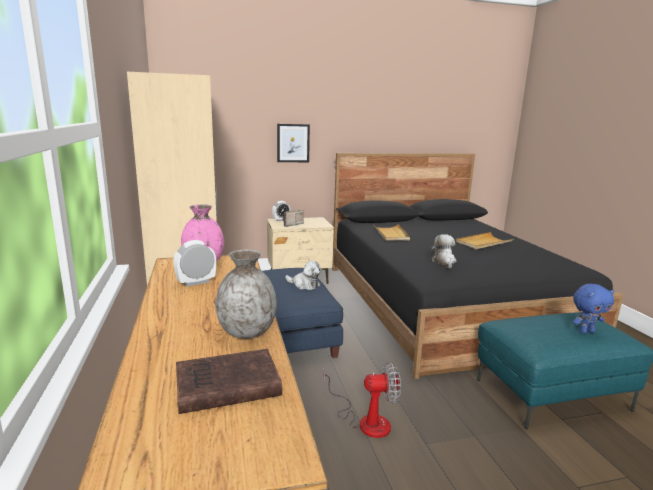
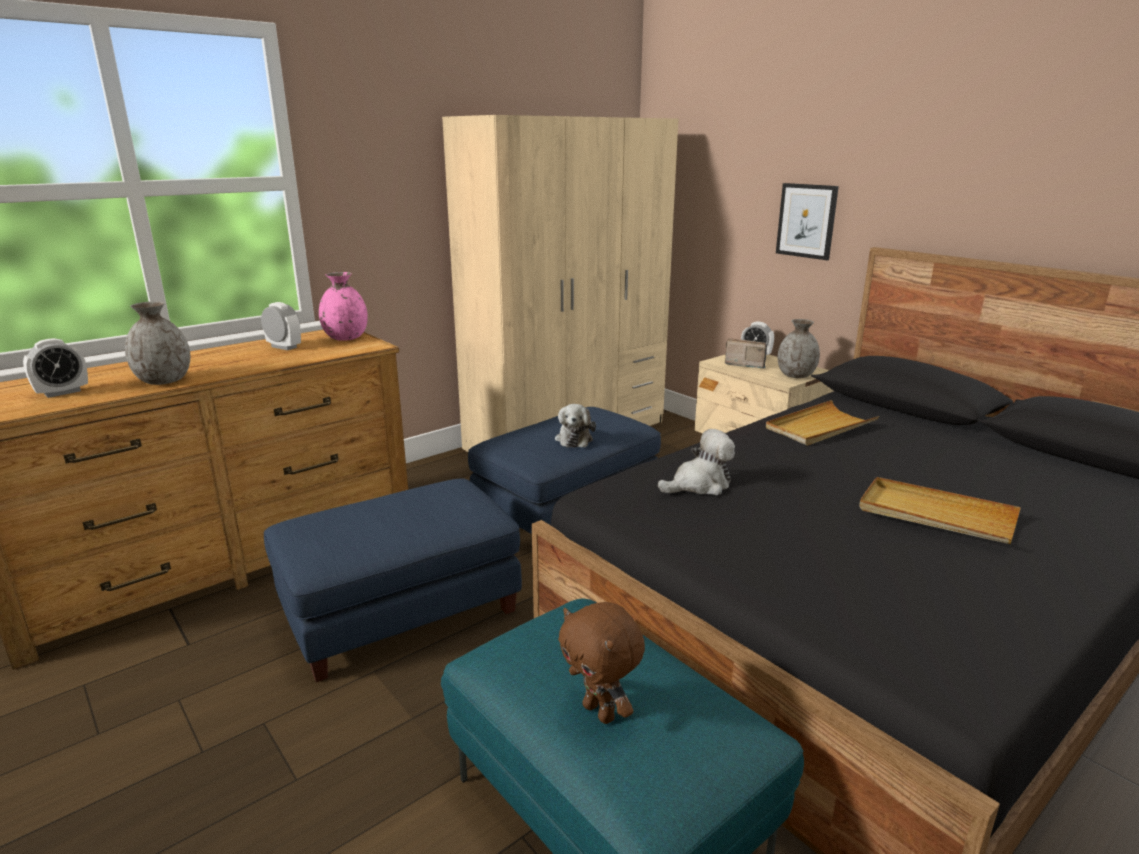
camera: 65 degrees right, 5 degrees up
(224, 386) = (62, 392): brown book -> alarm clock
(320, 222) = (795, 376): none -> grey vase
(365, 420) = (402, 611): fan -> blue ottoman
(586, 331) = (600, 712): blue plush toy -> brown plush toy

